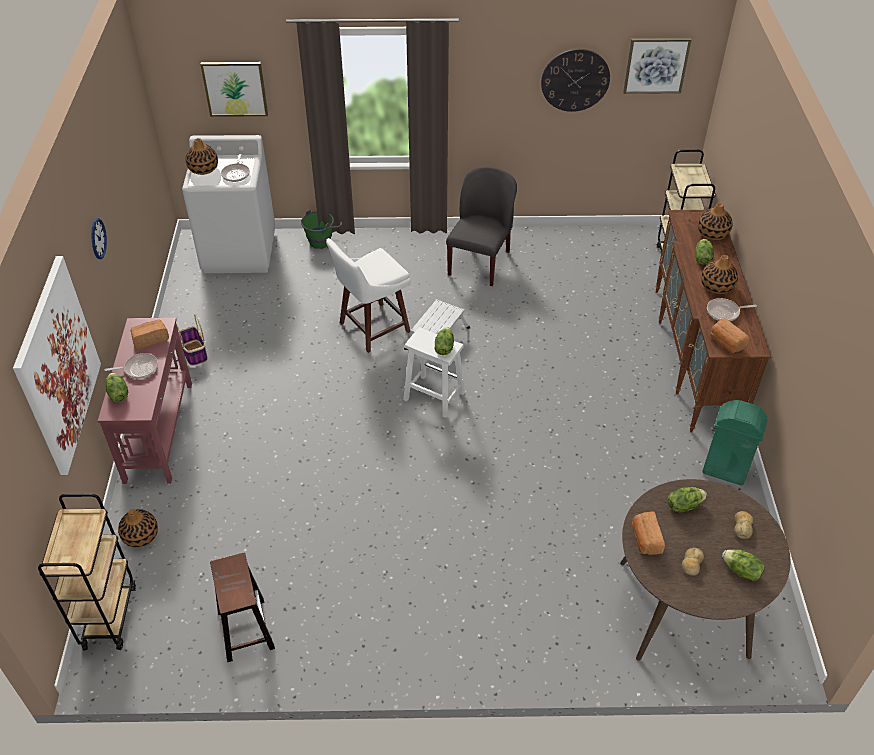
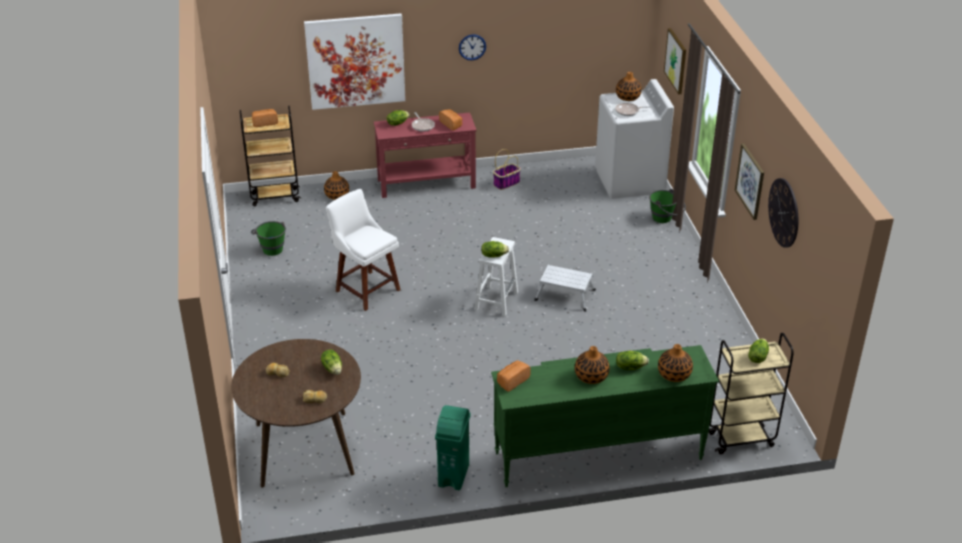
camera: 80 degrees right, 10 degrees down
(245, 629) = (271, 247): brown stool -> green bucket
(371, 328) = (564, 259): white stool -> white stool (366, 289)
(480, 262) = (677, 309): grey chair -> none
(645, 539) = (298, 349): bread -> bread (264, 122)
(656, 65) = (818, 245): picture -> picture (750, 181)
(693, 356) = (597, 455): brown cabinet -> green cabinet
(725, 312) = (554, 381): frying pan -> none
(741, 571) = (273, 398): lettuce -> lettuce (757, 357)

